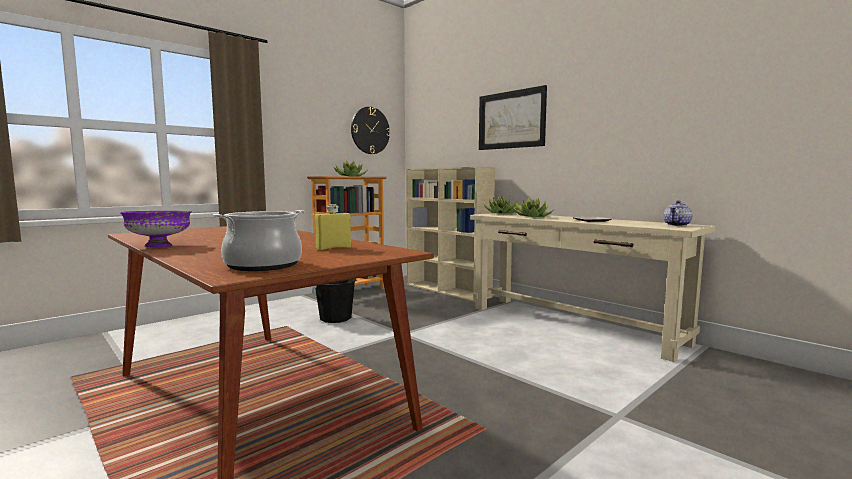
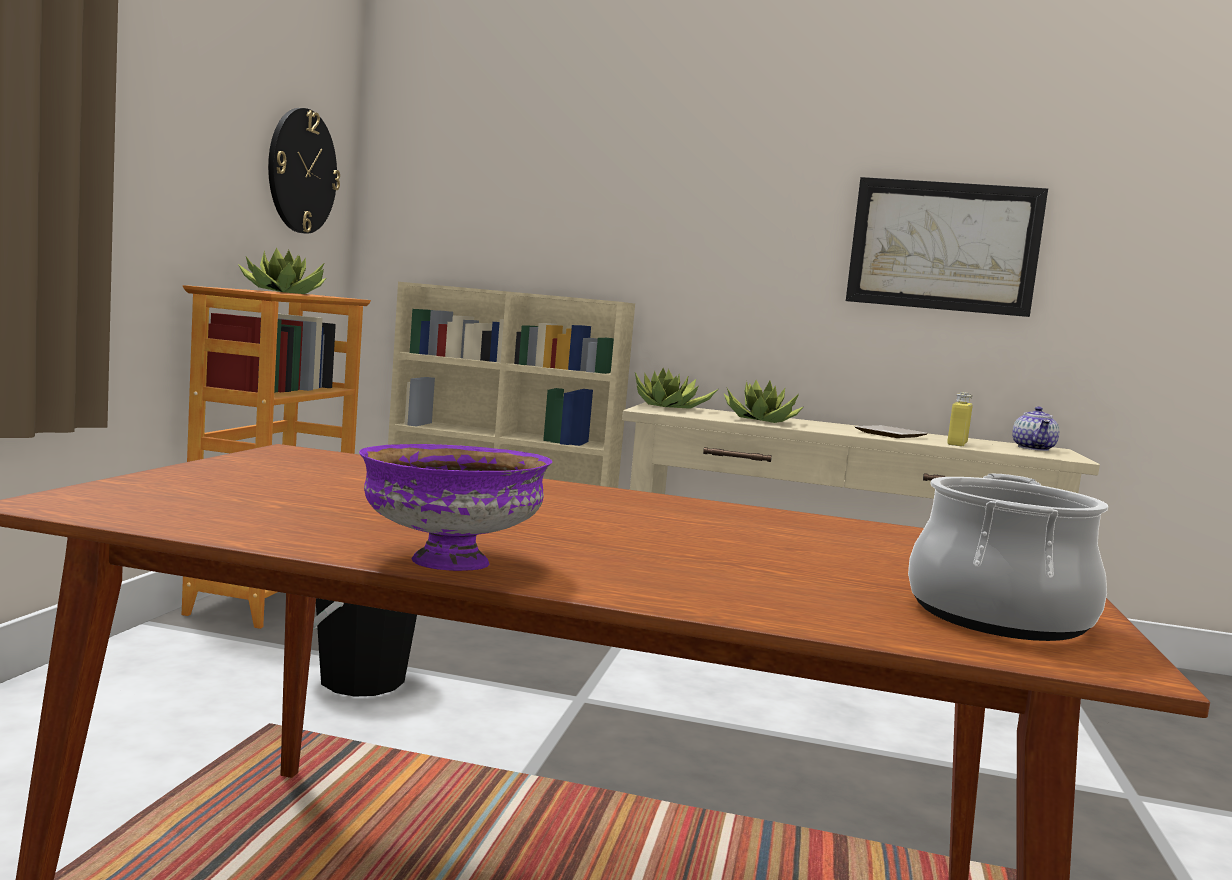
camera: 35 degrees left, 0 degrees up
(333, 248) = (863, 542): yellow bottle -> yellow bottle (957, 444)
(511, 120) = (680, 207): picture -> picture (943, 246)

